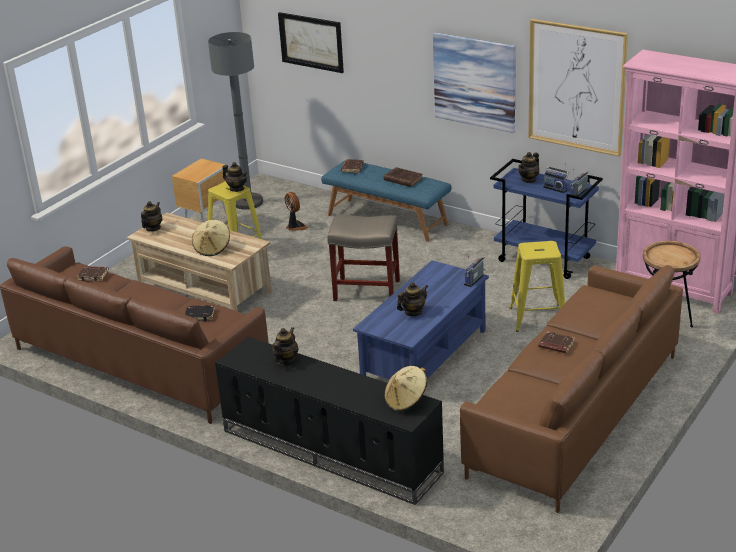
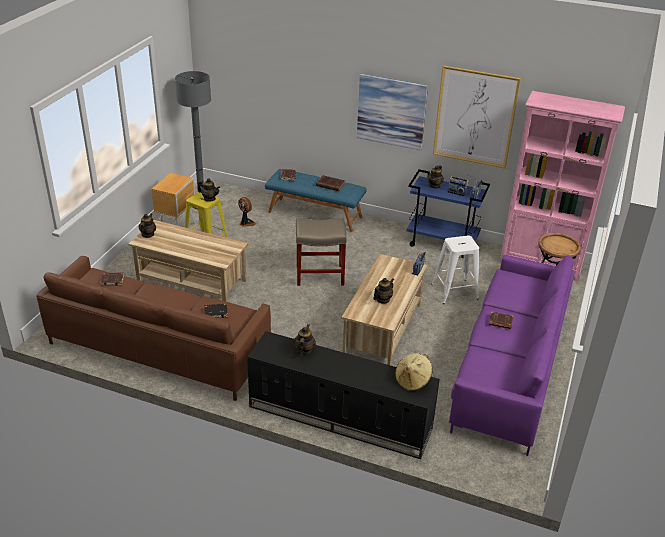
camera: 15 degrees left, 5 degrees up
(212, 248) = (203, 251): beige hat -> none
(311, 42) = (253, 78): picture -> none
(425, 356) = (383, 329): blue coffee table -> beige coffee table
(538, 318) = (454, 291): yellow stool -> white stool
(573, 413) = (508, 370): brown sofa -> purple sofa

